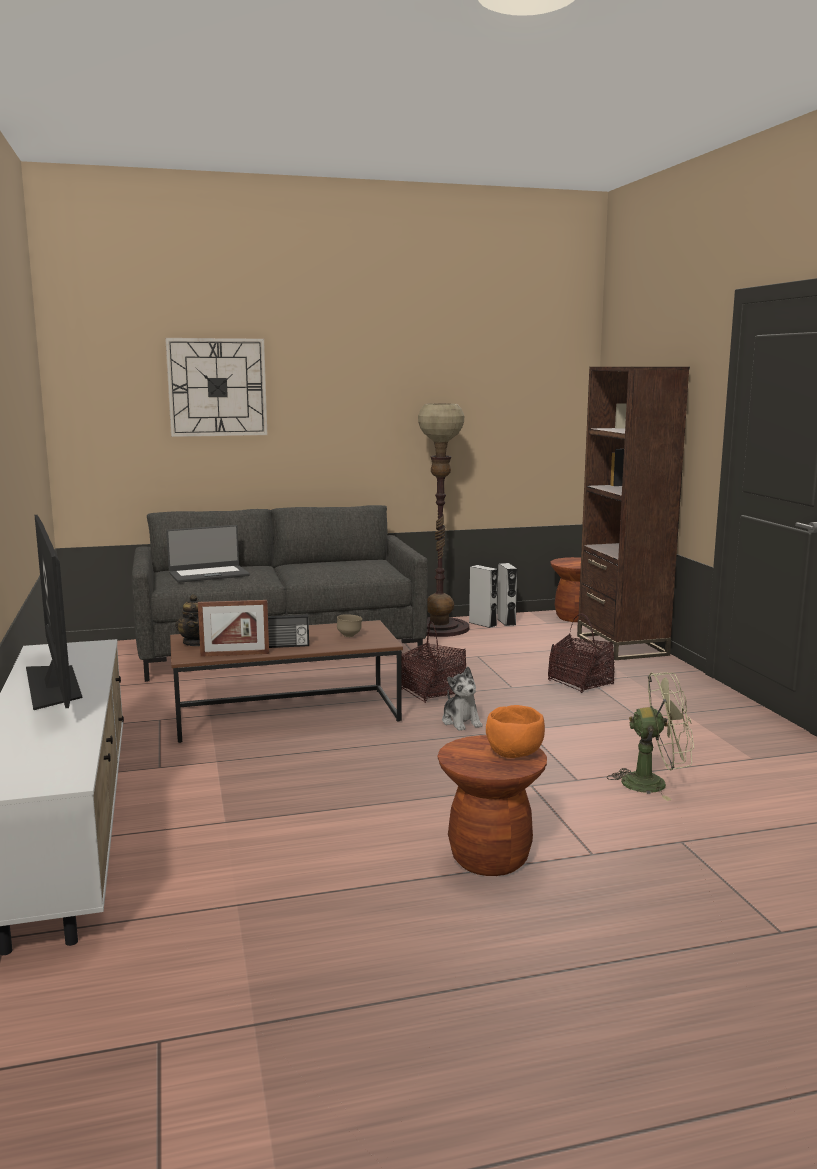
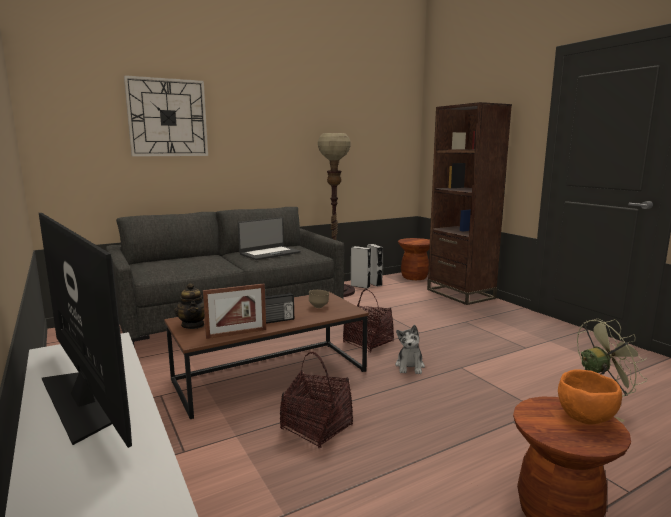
camera: 15 degrees left, 0 degrees up
(208, 574) = (177, 264): laptop -> laptop (269, 253)
(461, 722) = (410, 366): plush toy -> plush toy turned 45 degrees clockwise
(580, 683) = (461, 324): basket -> basket (316, 428)

